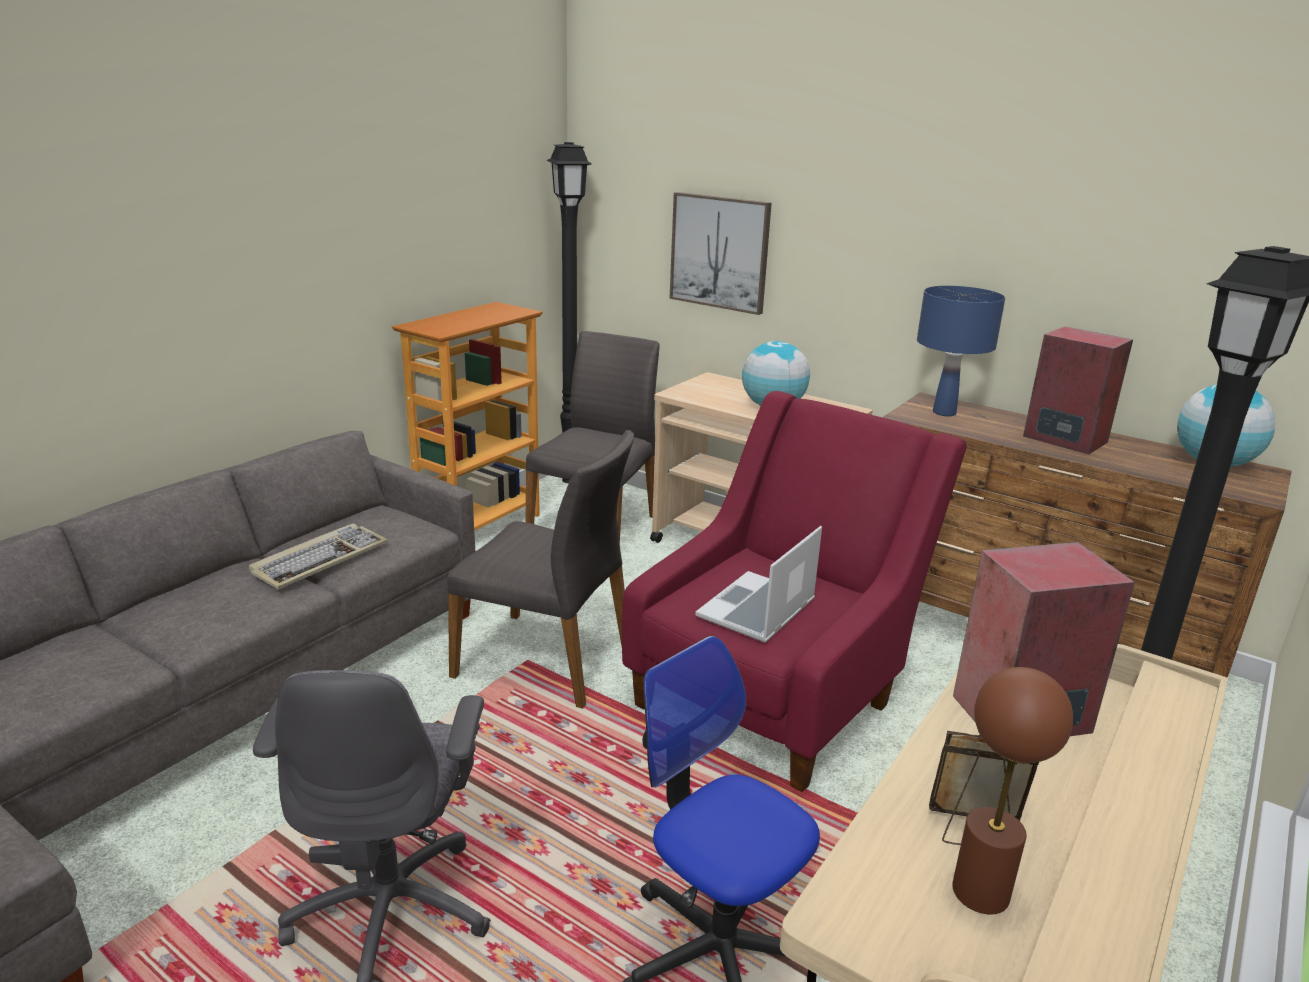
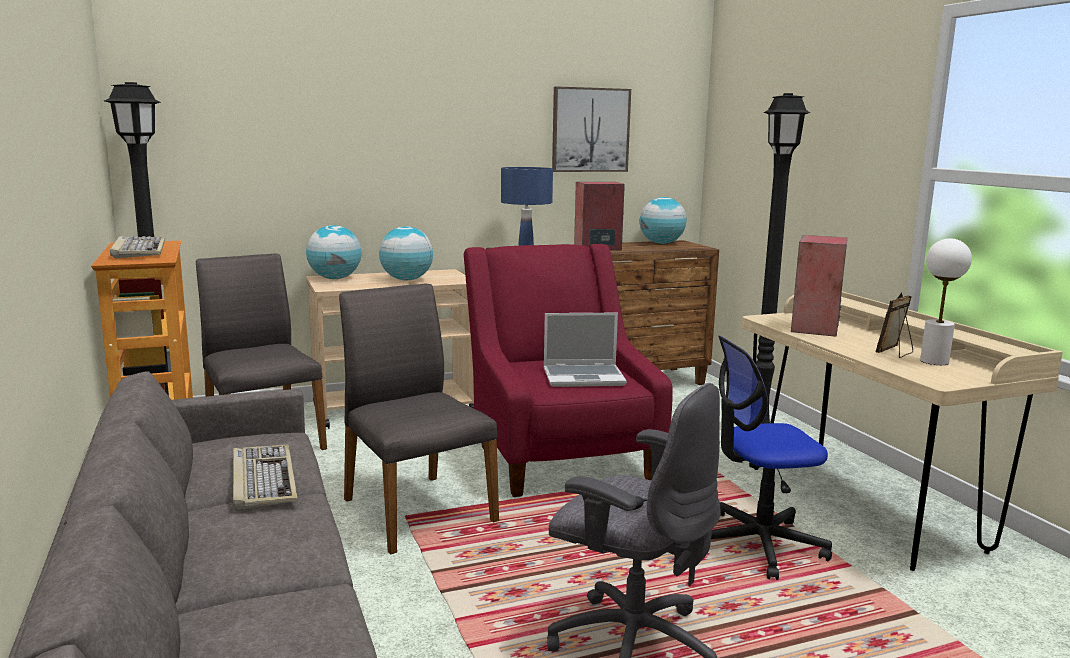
camera: 55 degrees left, 10 degrees down
(472, 317) = (139, 250): none -> keyboard
(546, 661) = (415, 510): grey chair -> grey chair turned 90 degrees counterclockwise
(718, 383) = (335, 278): none -> globe
(720, 252) = (300, 172): picture -> picture (590, 130)
(757, 610) = (584, 377): laptop -> laptop turned 75 degrees counterclockwise
(981, 892) = (934, 361): brown table lamp -> white table lamp

